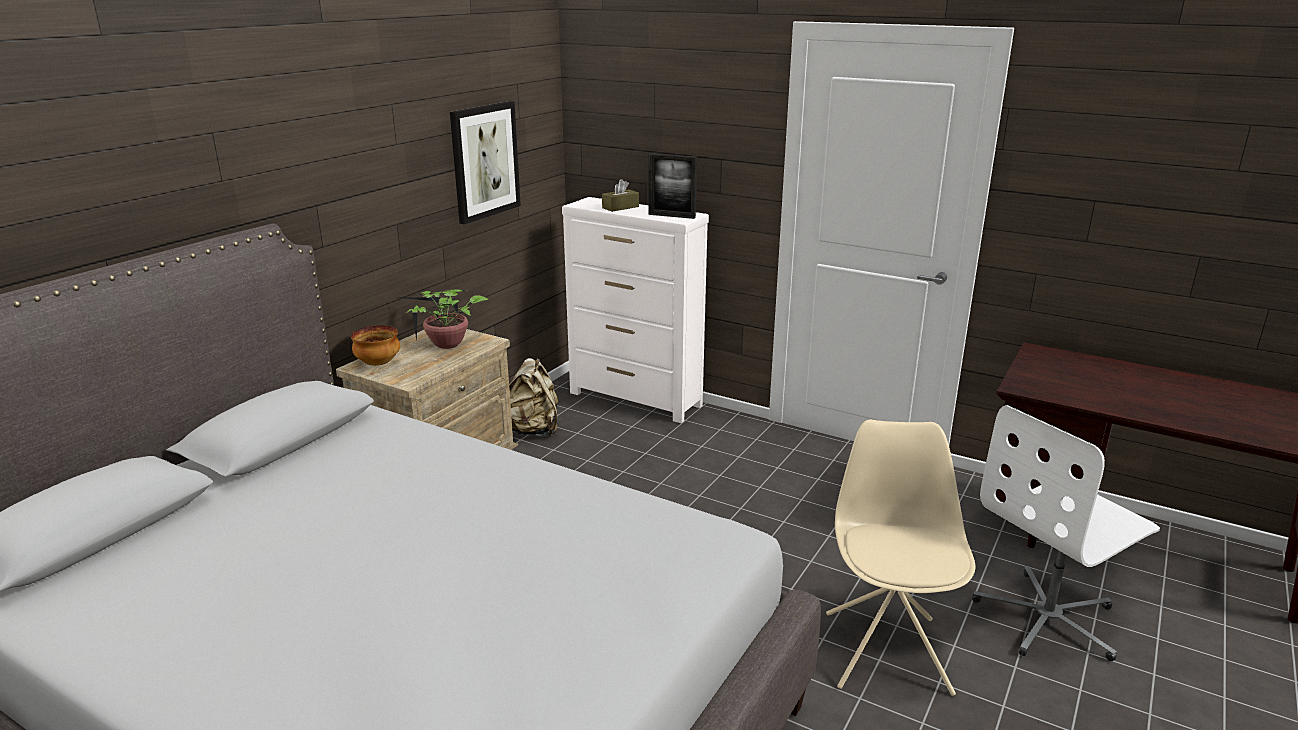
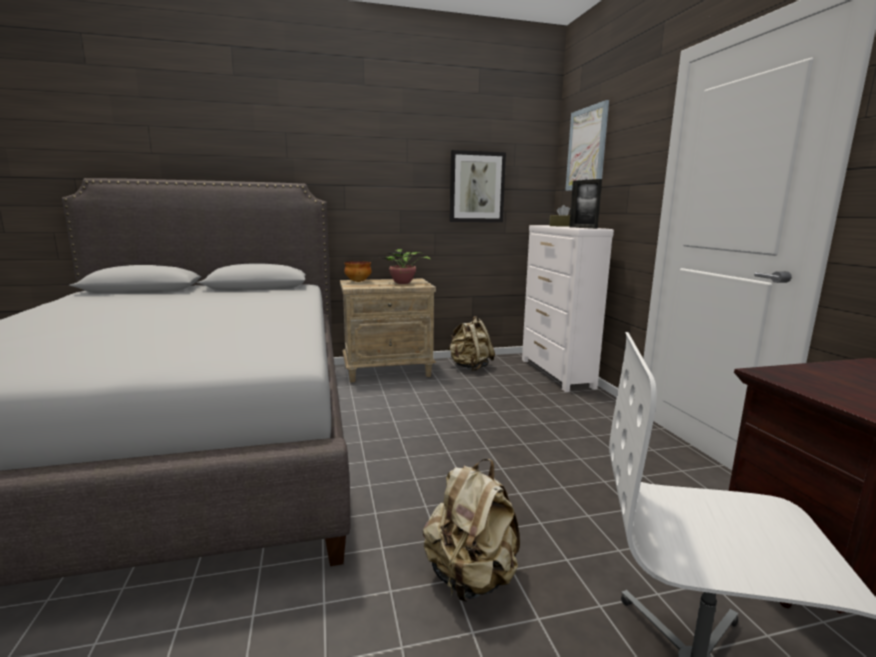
camera: 45 degrees right, 10 degrees down
(632, 97) = (586, 149): none -> picture
(886, 650) = (471, 578): beige chair -> beige backpack

